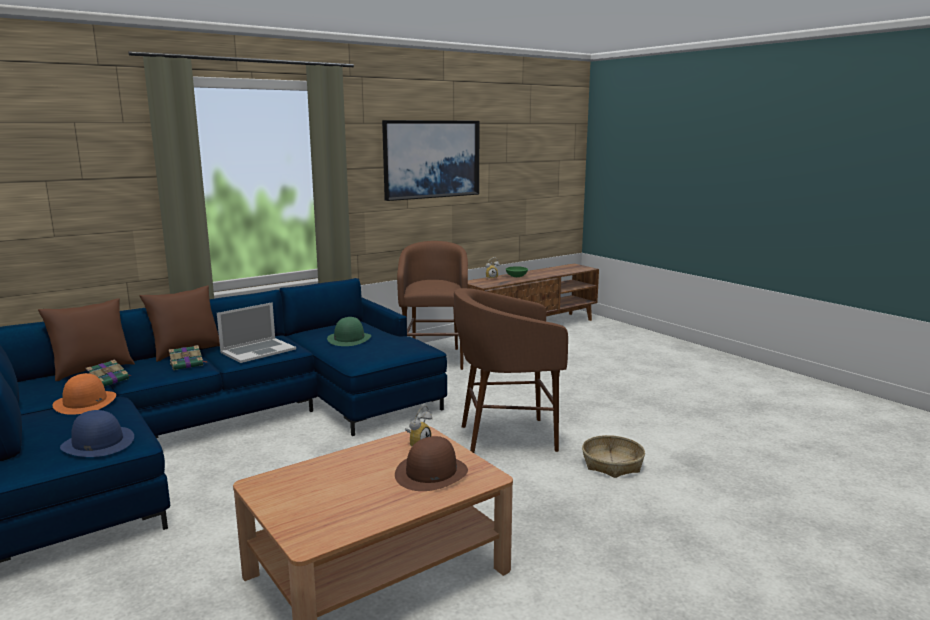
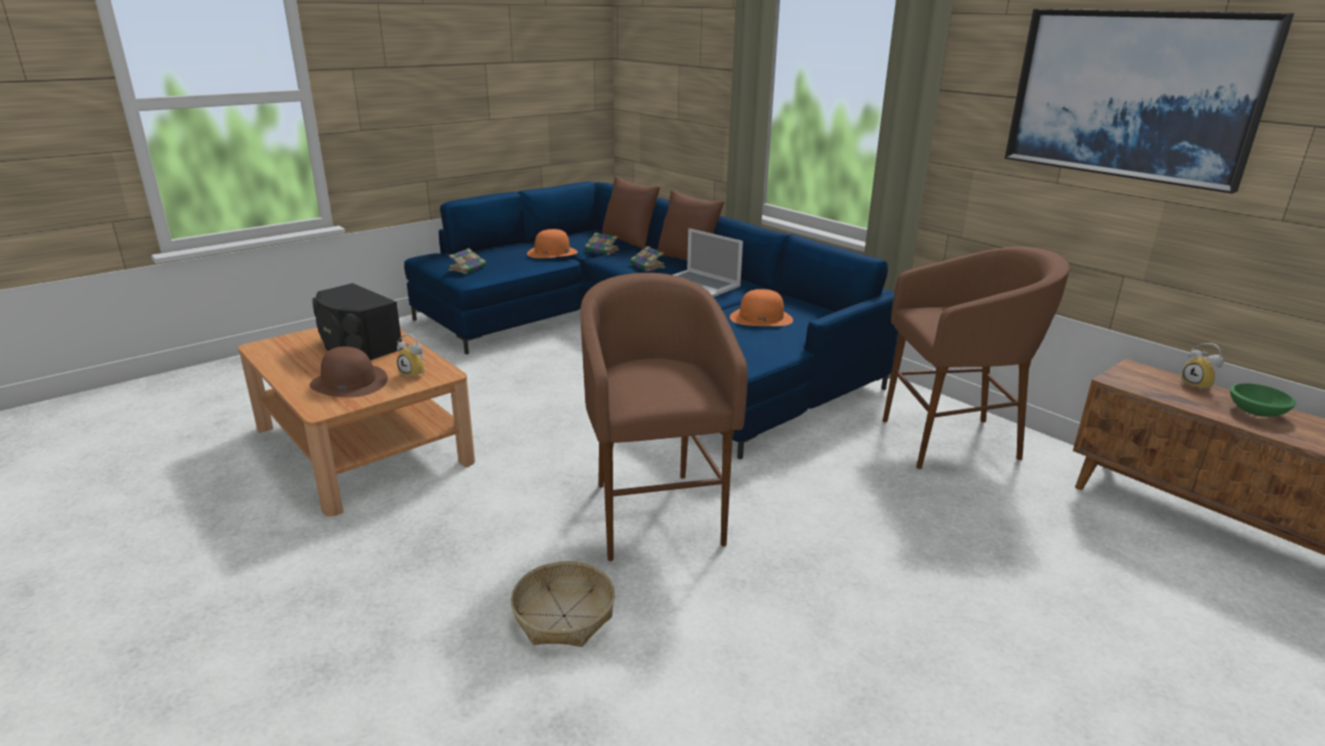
camera: 85 degrees right, 10 degrees up
(97, 443) = (468, 268): blue hat -> book
(334, 481) = (357, 345): none -> black speaker
(349, 339) = (761, 318): green hat -> orange hat

